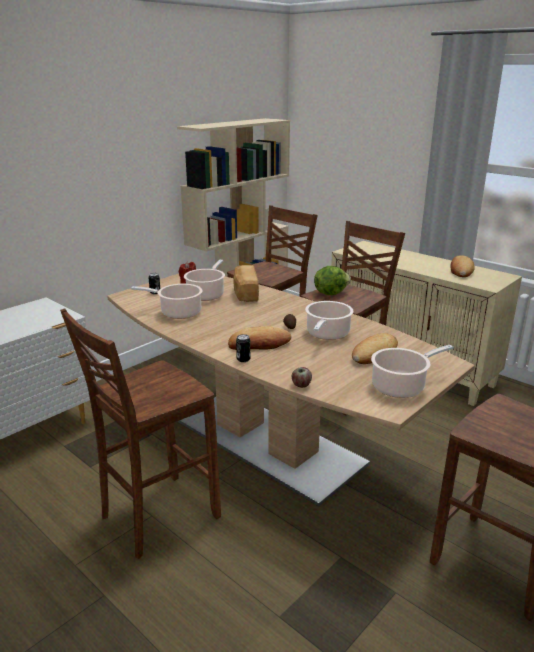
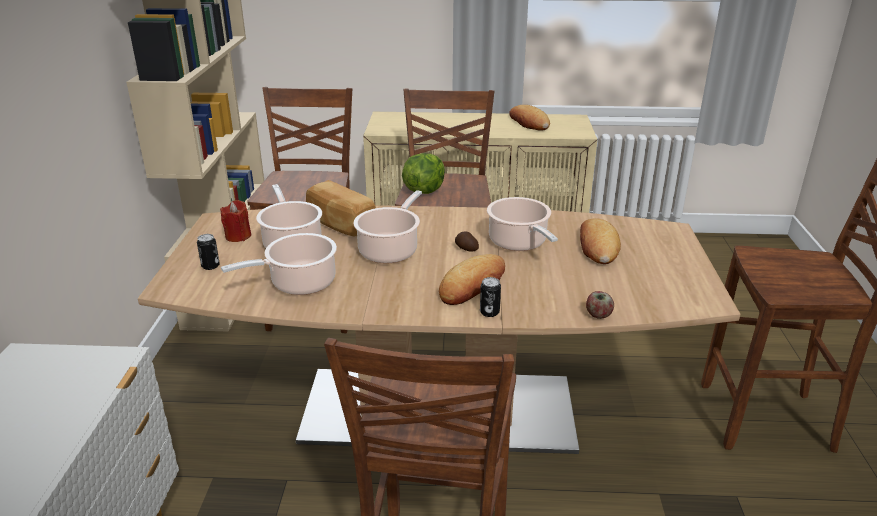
camera: 40 degrees left, 5 degrees up
(401, 386) = (677, 273): cooking pot -> cooking pot (390, 250)

